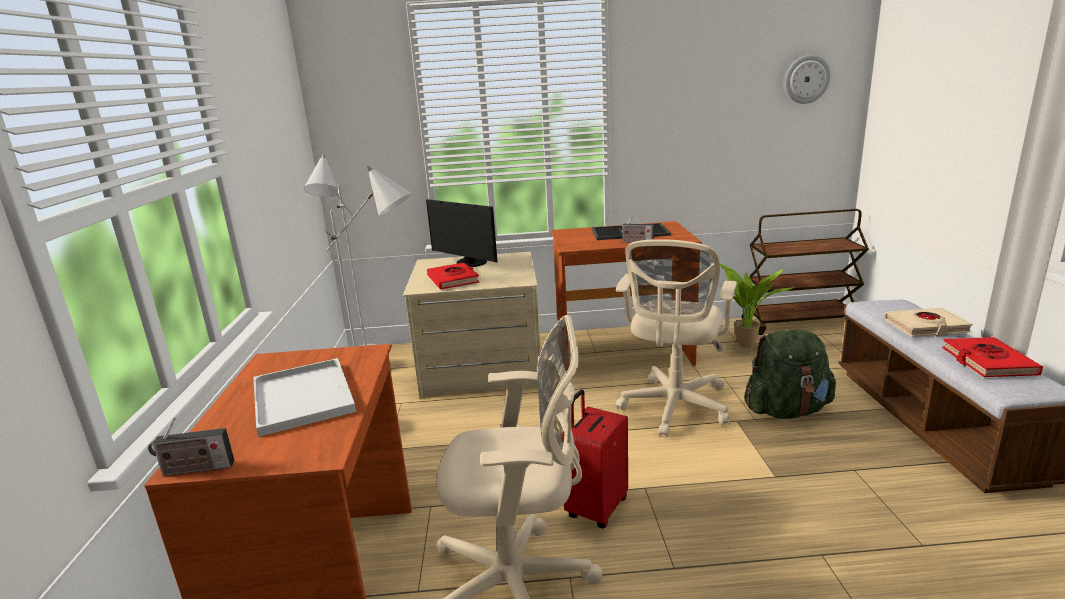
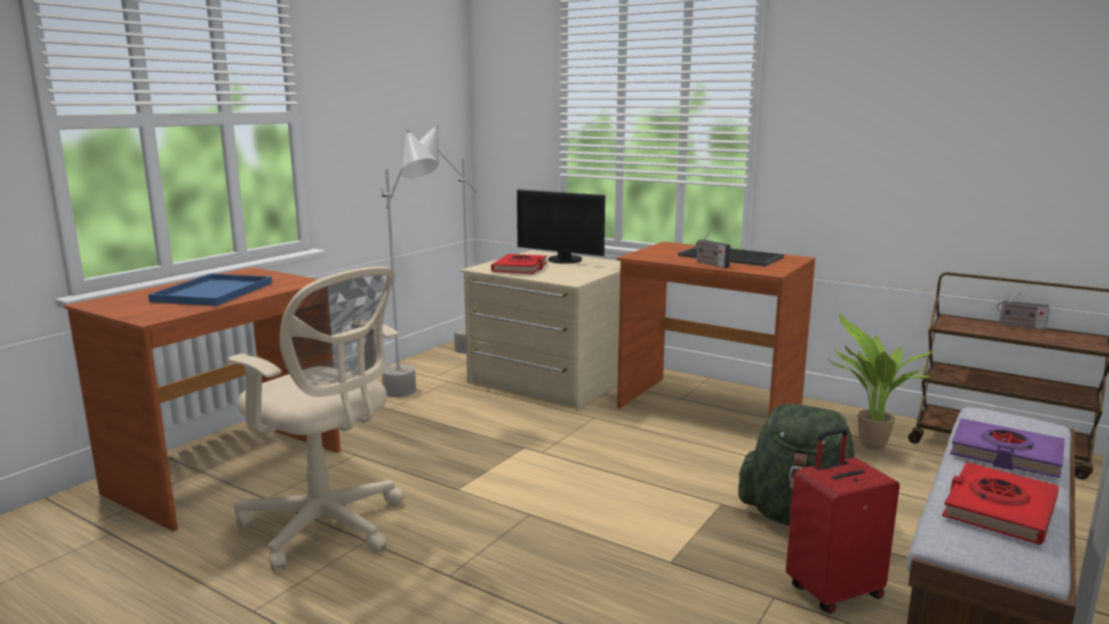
camera: 35 degrees right, 5 degrees down
(195, 469) = (93, 305): radio -> radio (1019, 326)
(304, 398) = (213, 292): white tray -> blue tray
(469, 263) = (563, 260): monitor -> monitor turned 45 degrees counterclockwise
(595, 508) = (464, 509): red suitcase -> red suitcase (833, 591)
(674, 409) = (673, 469): beige office chair -> none
(806, 79) = (1054, 82): wall clock -> none
(926, 327) = (1005, 454): beige book -> purple book

